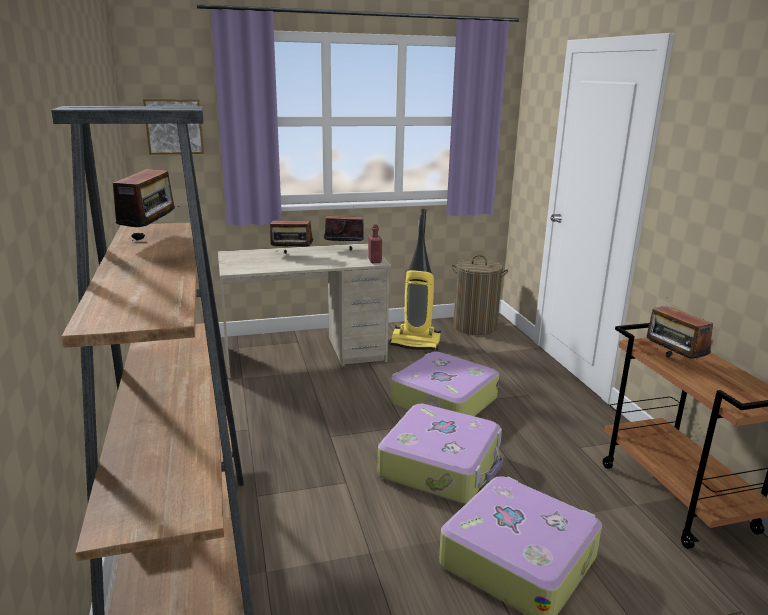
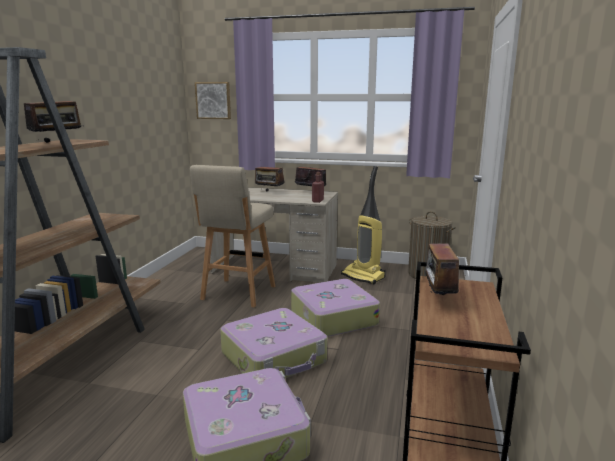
camera: 30 degrees right, 5 degrees down
(300, 399) = (237, 294): none -> beige stool

